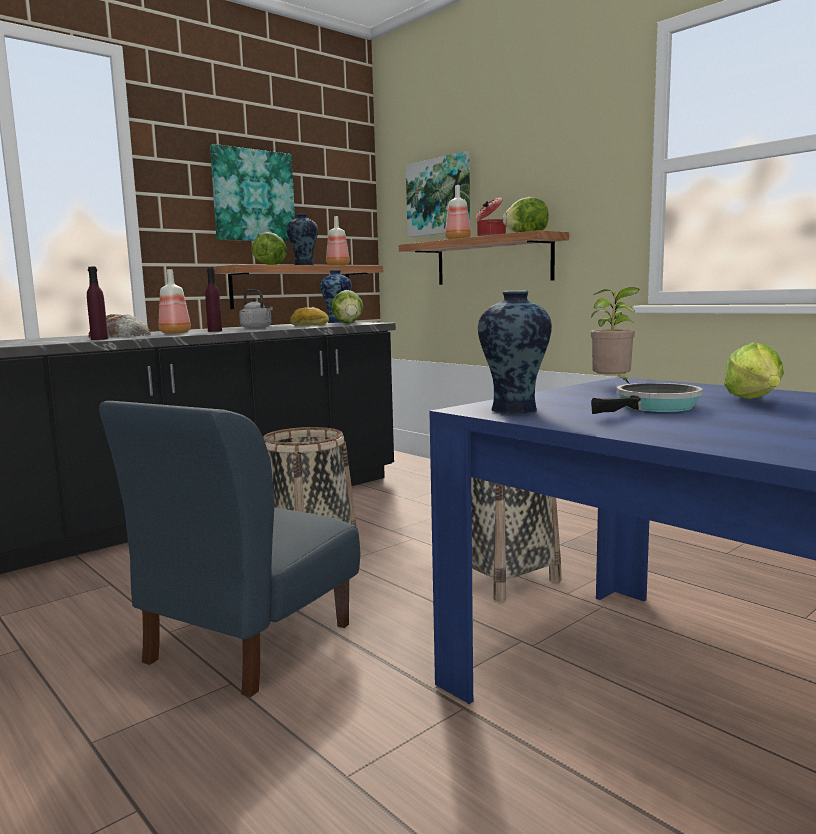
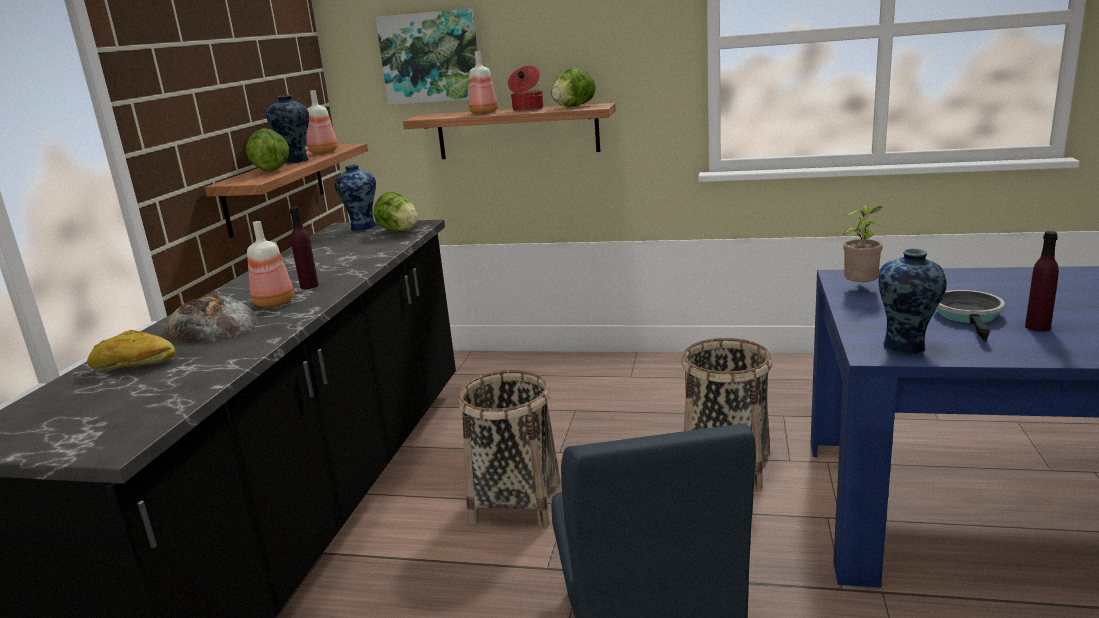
camera: 35 degrees left, 10 degrees up
(99, 339) = (247, 347): purple bottle -> purple bottle (1037, 327)
(253, 196) = (222, 79): picture -> none
(257, 328) = (329, 265): grey kettle -> none
(309, 325) = (365, 244): bread -> bread (134, 365)
(755, 401) = (996, 291): lettuce -> none

